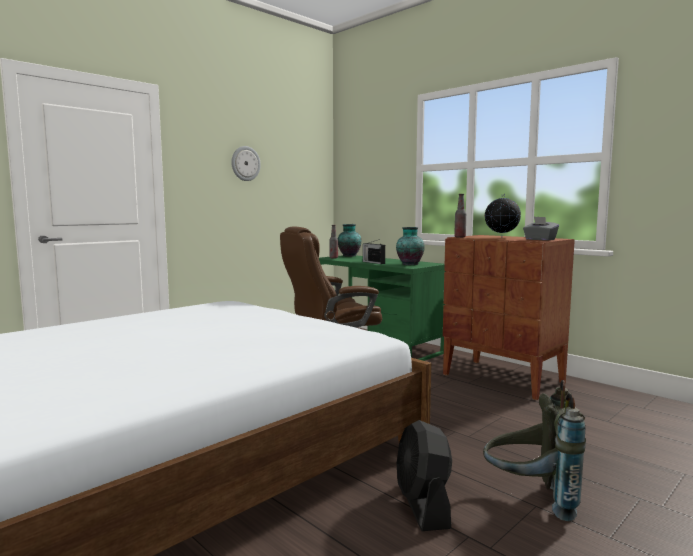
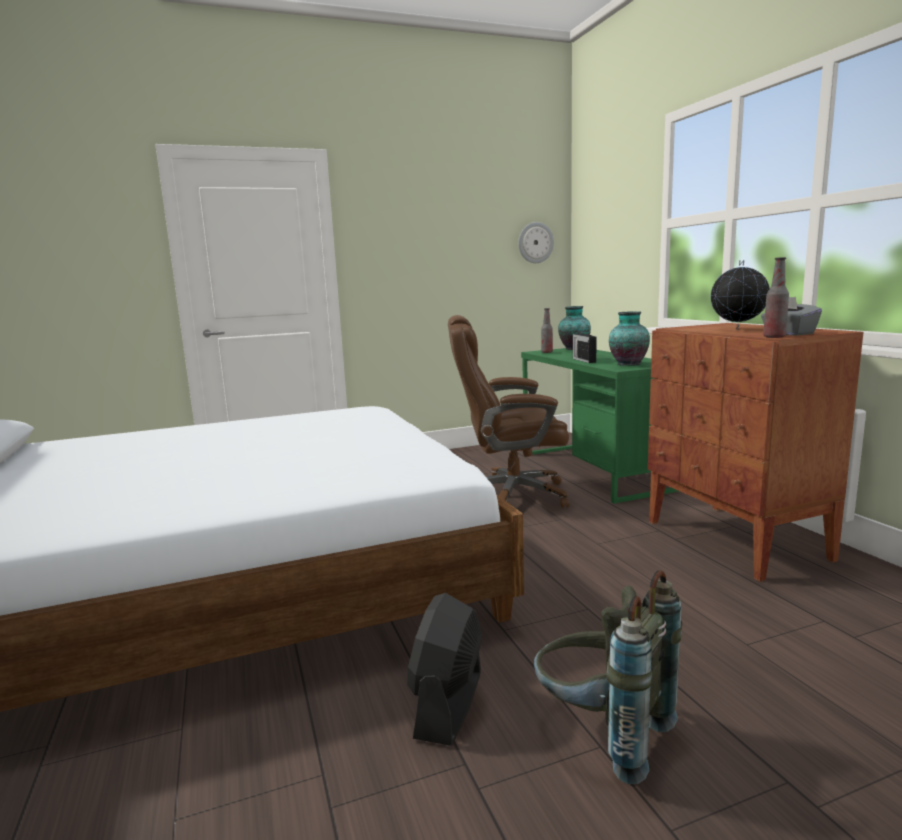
camera: 25 degrees right, 5 degrees up
(245, 163) = (440, 234): wall clock -> wall clock (535, 242)
(460, 237) = (674, 328): bottle -> bottle (774, 337)

